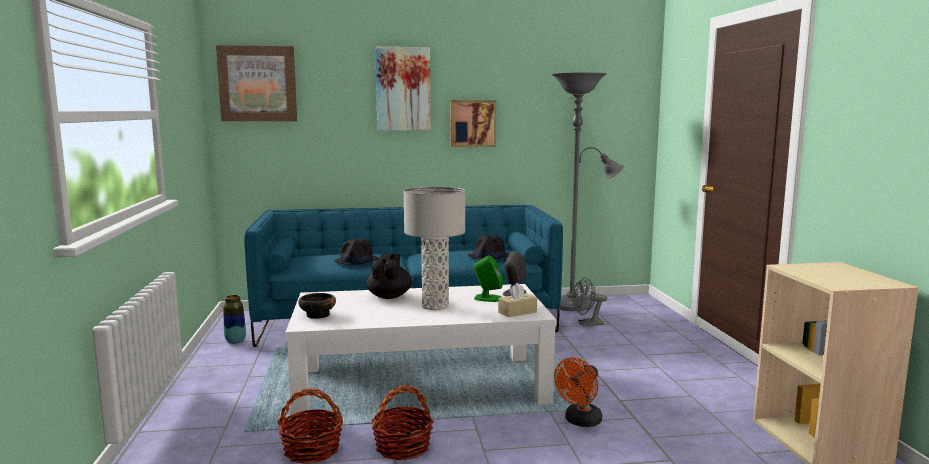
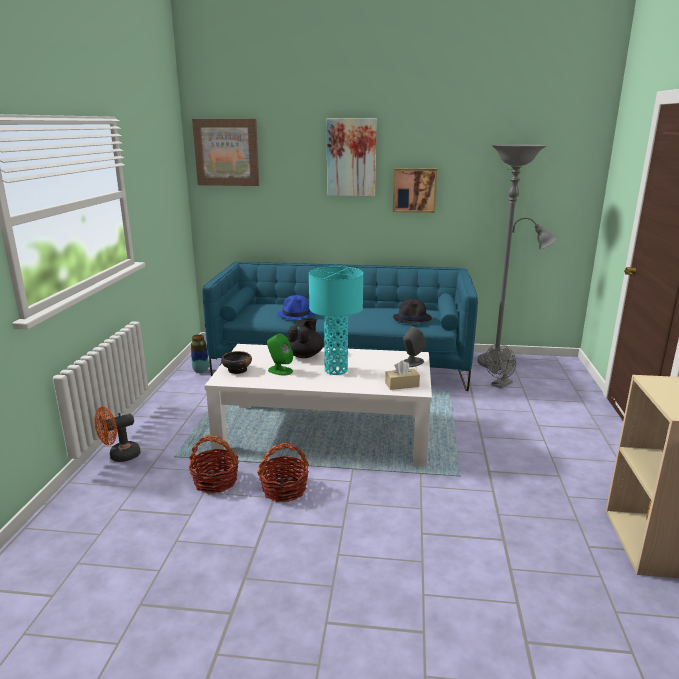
camera: 15 degrees right, 10 degrees up
(357, 260) = (296, 314): black hat -> blue hat
(435, 306) = (336, 370): white table lamp -> turquoise table lamp
(488, 298) = (385, 366): green speaker -> green speaker (280, 370)
(580, 422) = (441, 488): orange fan -> orange fan (120, 456)
(587, 324) = (500, 385): grey fan -> grey fan turned 45 degrees counterclockwise

